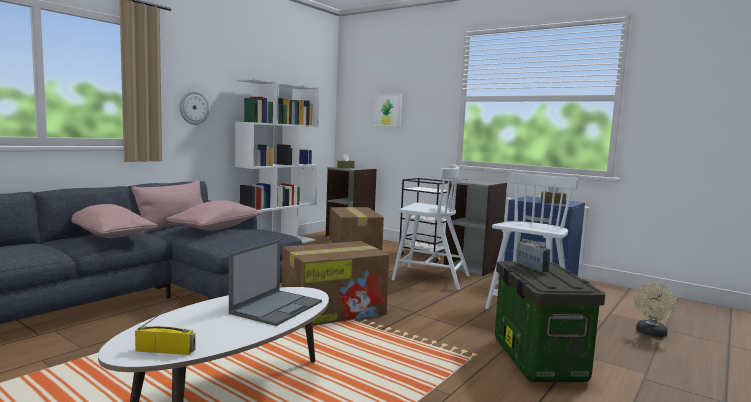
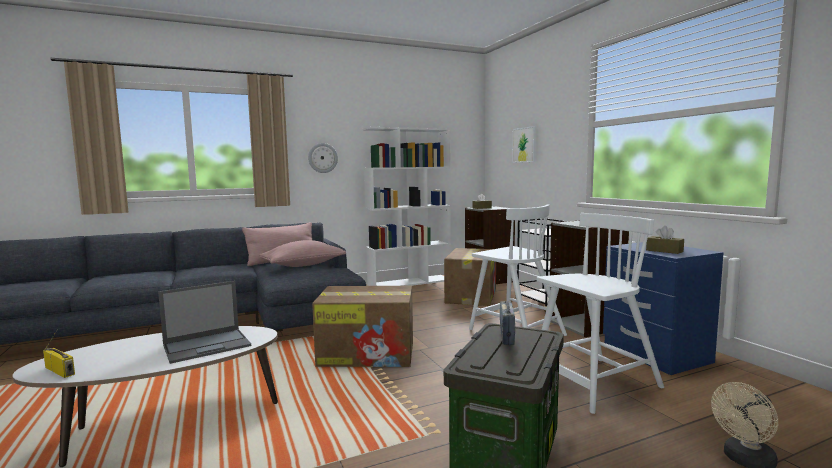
camera: 30 degrees right, 0 degrees up
(110, 235) = (216, 267): pink pillow -> none

